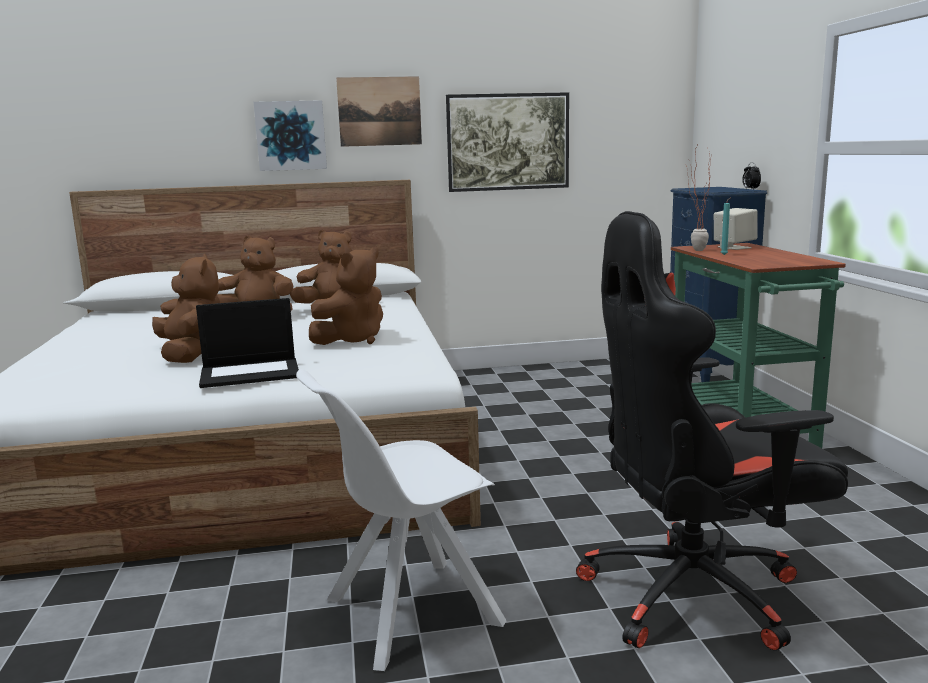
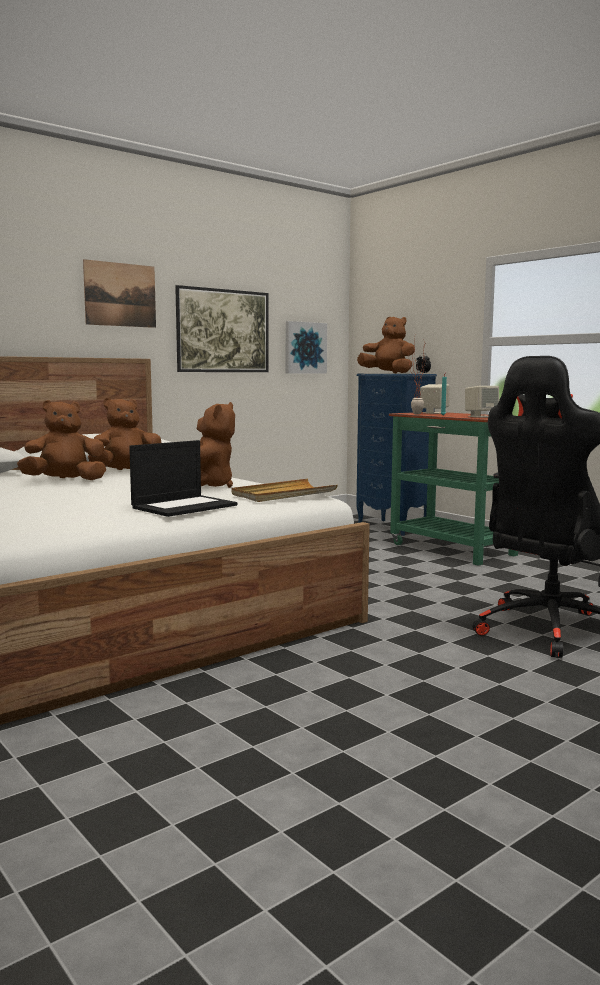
camera: 30 degrees left, 5 degrees down
(190, 355) = (81, 503): brown plush toy -> brown plush toy (388, 373)
(291, 136) = (39, 310): picture -> picture (305, 348)
(387, 364) = (283, 494): none -> beige tray
(408, 613) = (398, 673): white chair -> none
(767, 260) = (481, 416): none -> beige speaker

